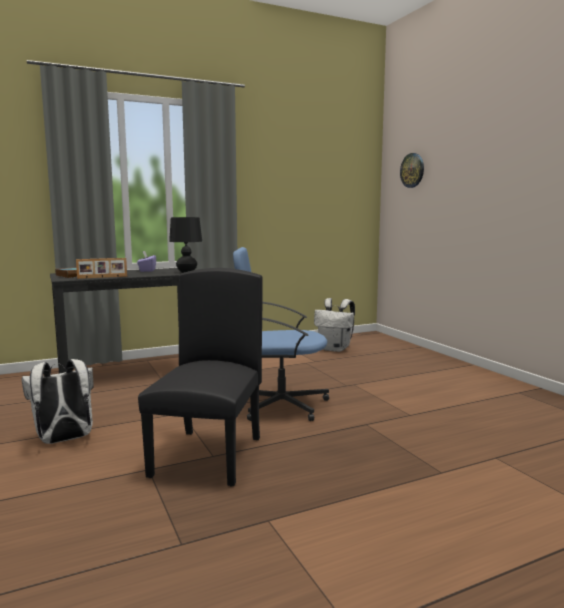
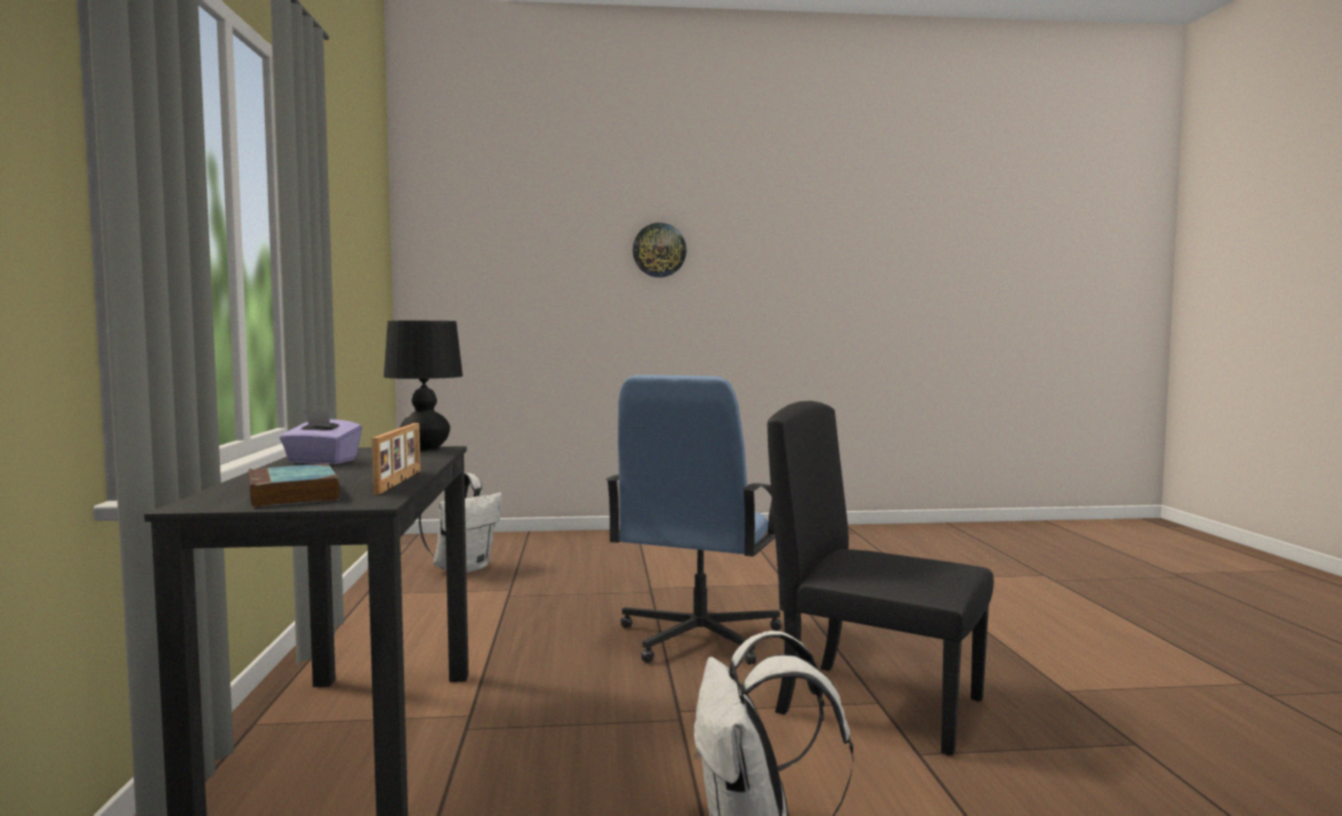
camera: 70 degrees left, 5 degrees down
(412, 170) = (481, 252): wall clock -> wall clock (659, 250)

